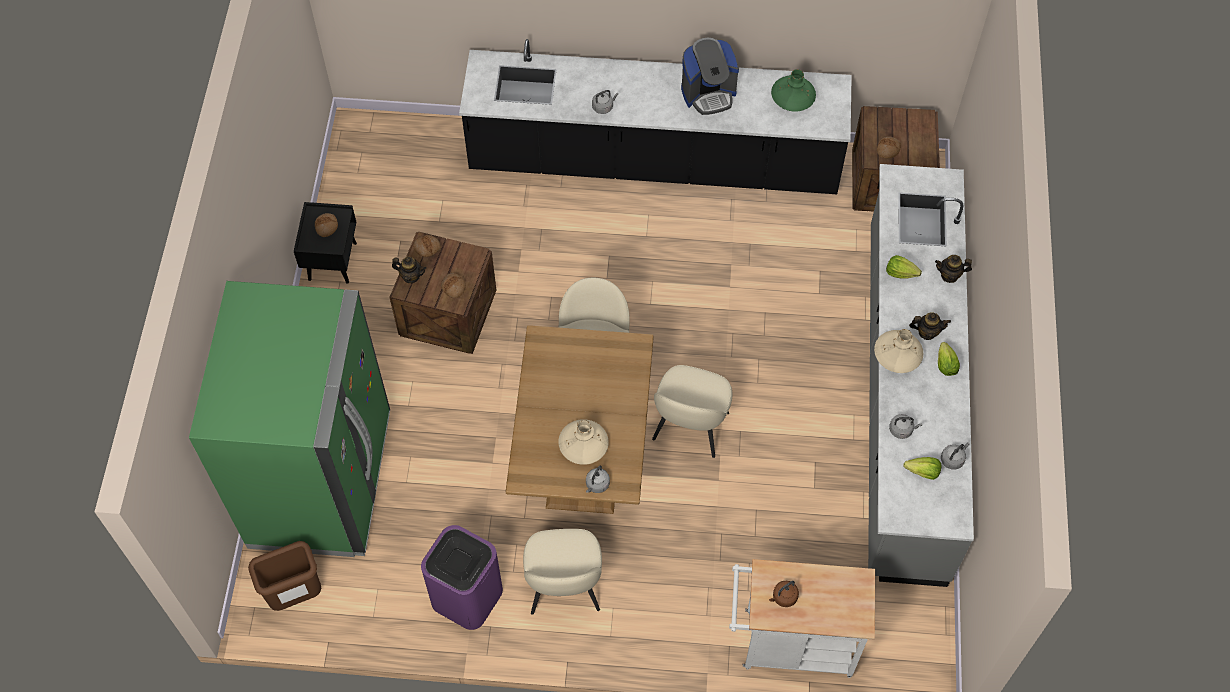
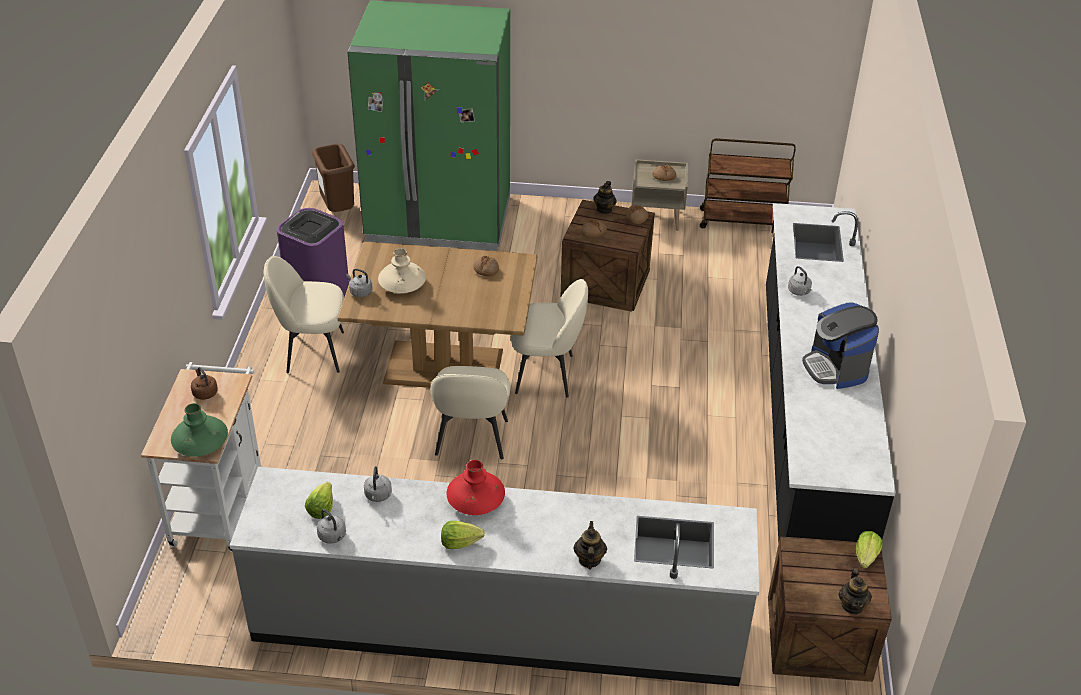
camera: 90 degrees right, 20 degrees down
(332, 261) = (657, 218): black nightstand -> beige nightstand
(341, 183) = (742, 221): none -> brown cart
(689, 428) = (471, 439): beige chair -> beige chair turned 105 degrees counterclockwise
(792, 98) = (843, 436): green vase -> green vase (201, 443)
(888, 150) = (813, 563): bread -> bread (486, 270)
(897, 356) = (475, 500): beige vase -> red vase
(900, 273) = (592, 513): lettuce -> lettuce (866, 557)
(927, 332) = (506, 530): teapot -> teapot (852, 605)

